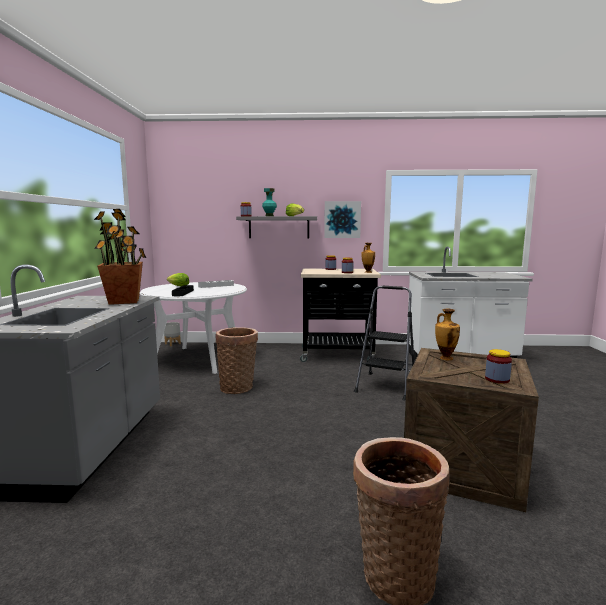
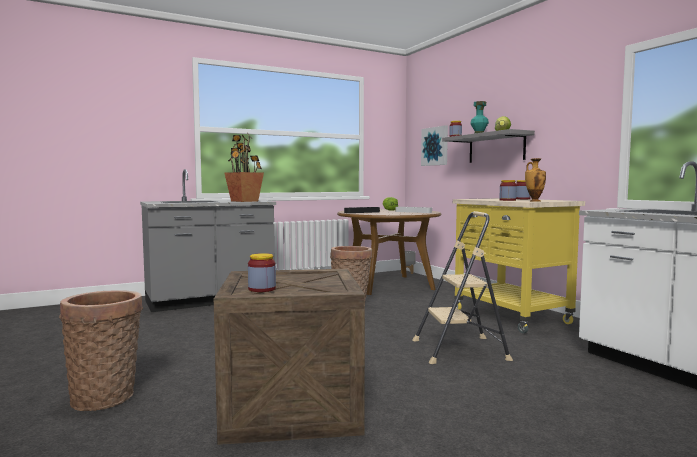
camera: 60 degrees right, 5 degrees down
(198, 359) = (388, 285): white dining table -> brown dining table
(337, 355) = (511, 317): black cart -> yellow cart
(342, 219) = (563, 131): picture -> picture (435, 146)
(387, 384) = (462, 349): black step ladder -> beige step ladder
(445, 358) = (319, 275): vase -> none

